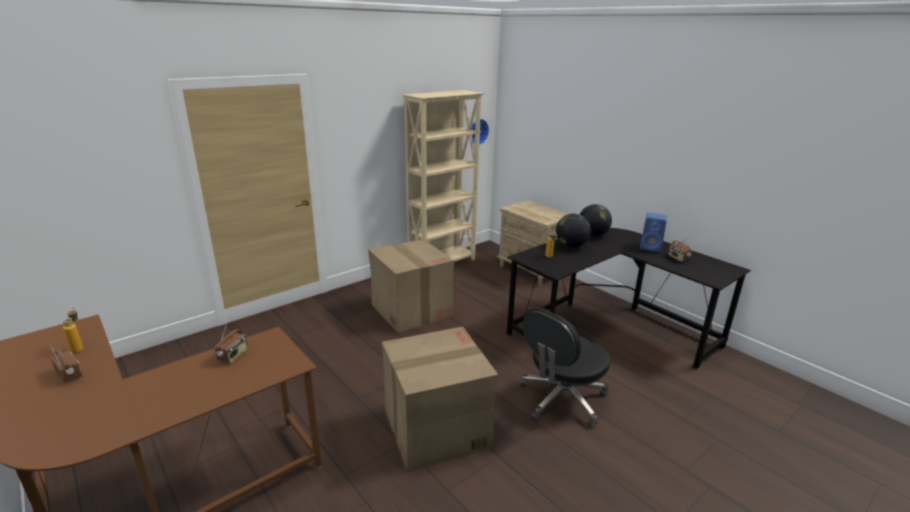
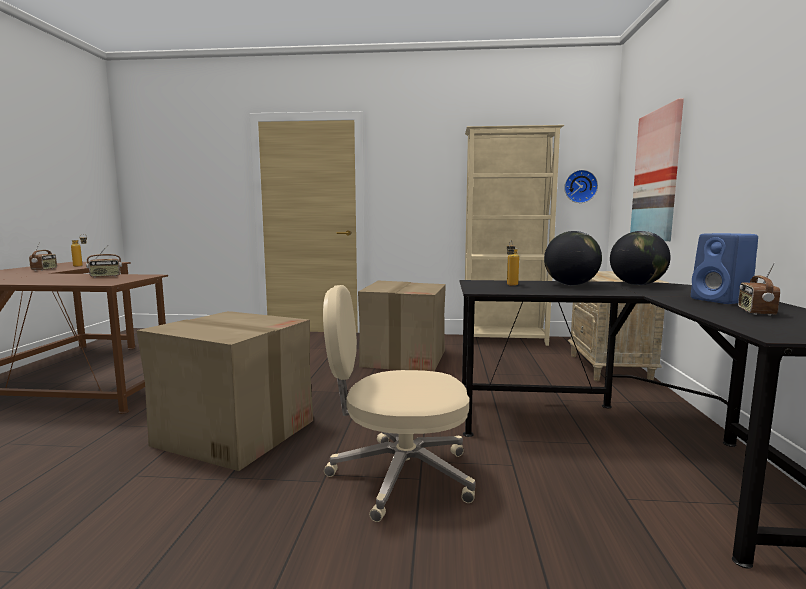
camera: 45 degrees right, 15 degrees down
(555, 141) = (656, 175): none -> picture
(561, 400) = (399, 475): black office chair -> beige office chair

